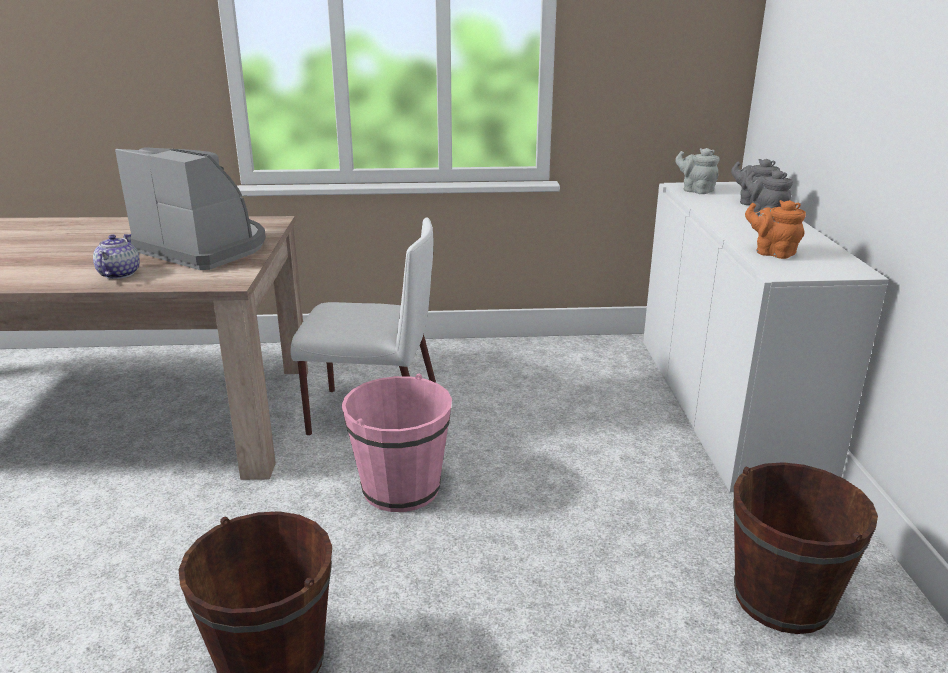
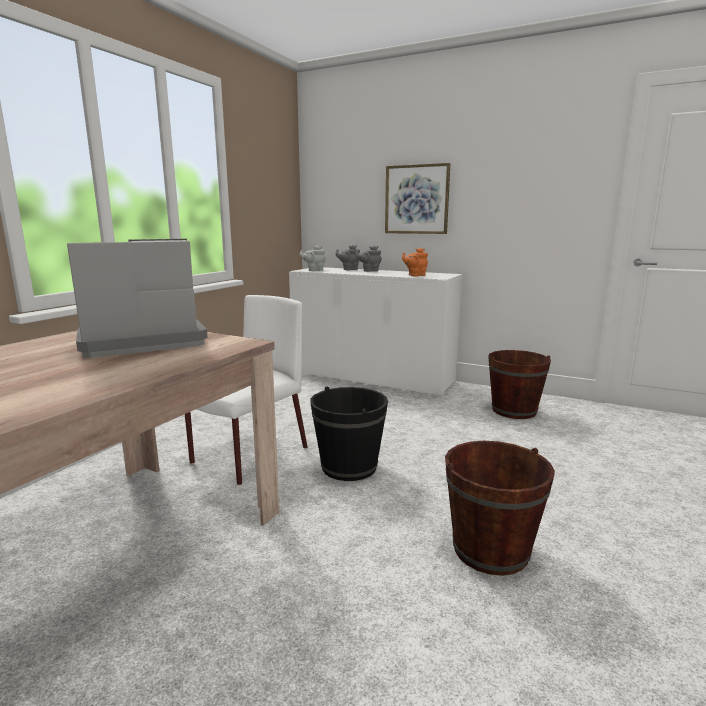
camera: 60 degrees left, 10 degrees down
(118, 274) = (142, 366): teapot -> none
(401, 488) = (349, 467): pink bucket -> black bucket
(870, 90) = (416, 199): none -> picture

